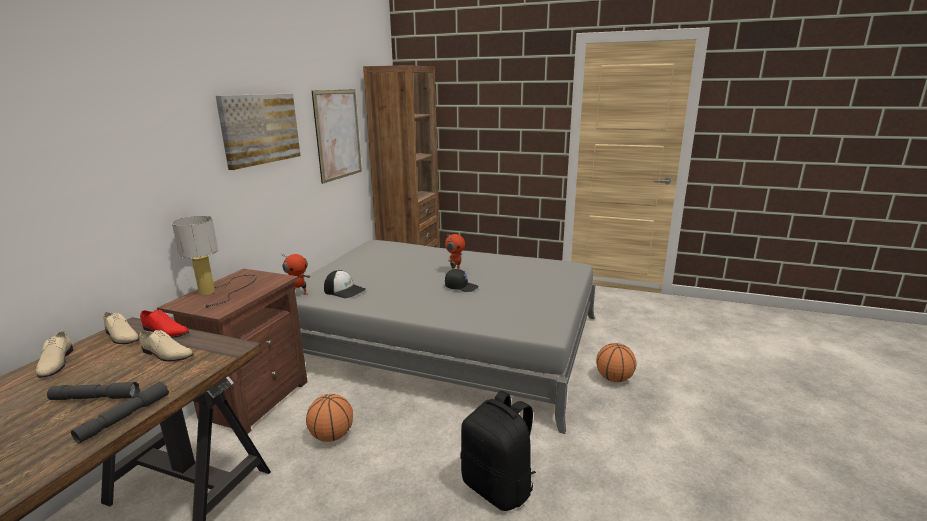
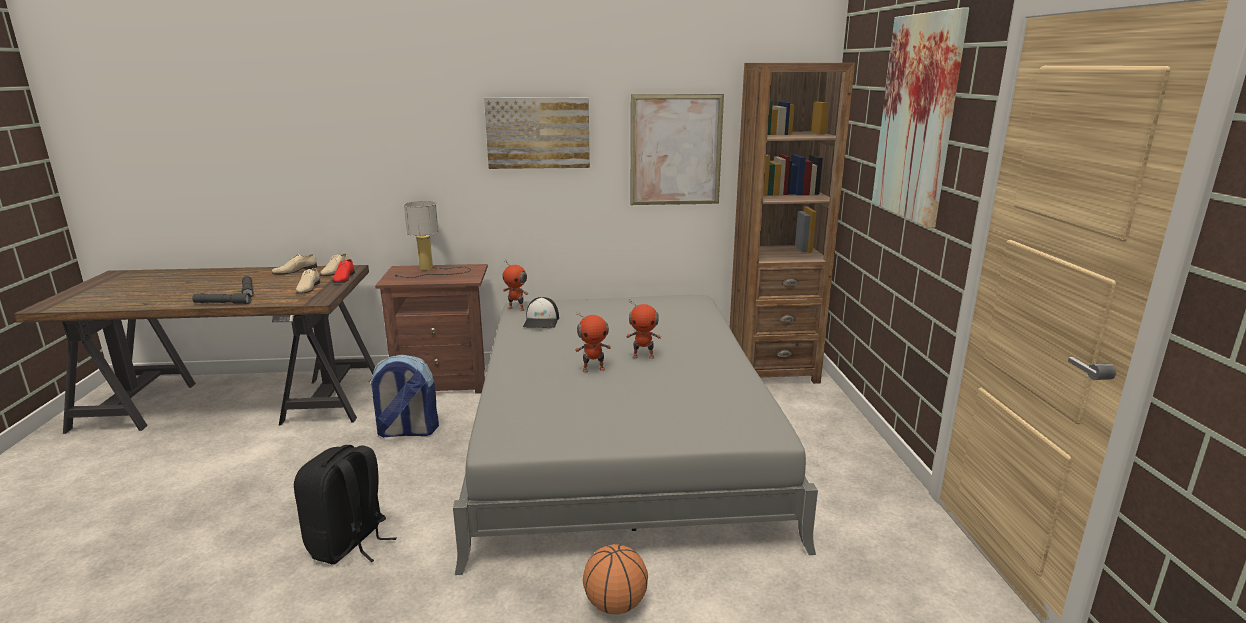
camera: 65 degrees right, 0 degrees up
(332, 436) = (406, 431): basketball -> backpack
(461, 287) = (593, 369): black cap -> toy robot
(501, 96) = (917, 118): none -> picture

